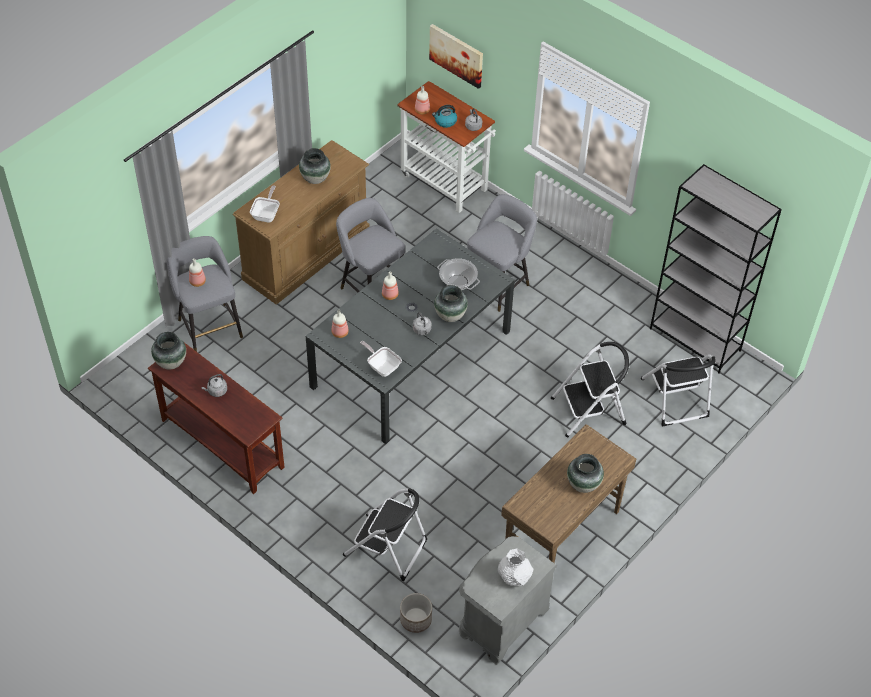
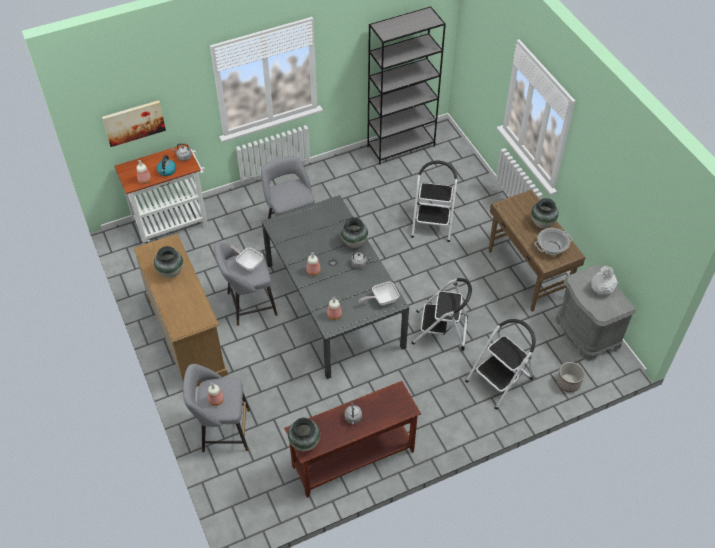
camera: 65 degrees left, 0 degrees up
(267, 214) = (189, 317): frying pan -> frying pan (248, 263)
(458, 282) = (324, 227): cooking pot -> cooking pot (551, 248)
(675, 399) = (445, 175): step ladder -> step ladder (442, 331)

